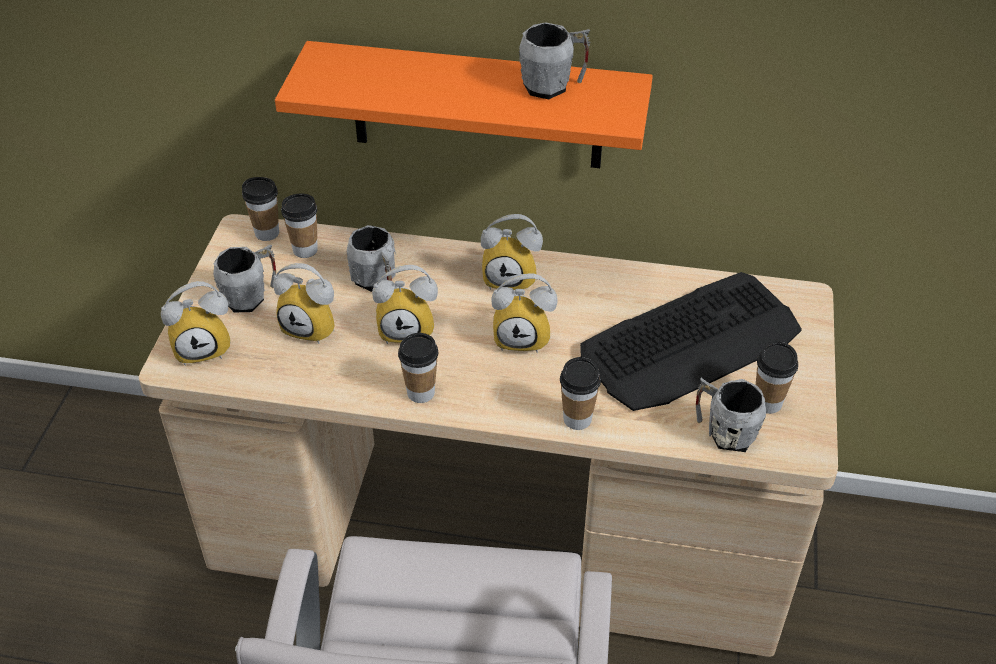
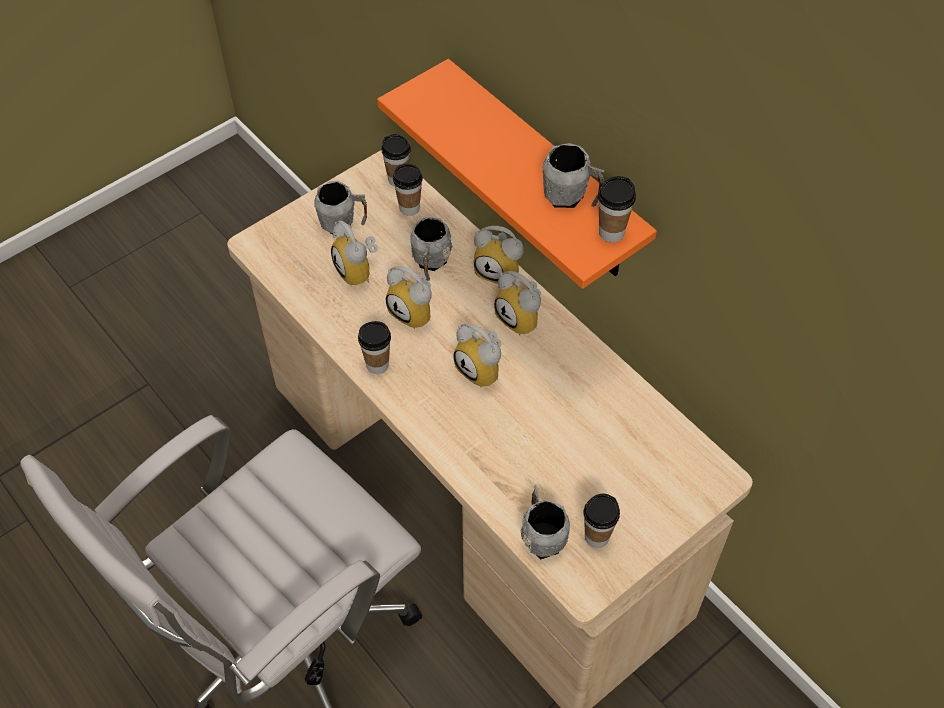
camera: 40 degrees right, 10 degrees up
(204, 347) = (283, 243): alarm clock -> alarm clock (500, 271)
(577, 419) = (455, 454): cup -> cup (611, 232)
(691, 342) = (594, 453): keyboard -> none

